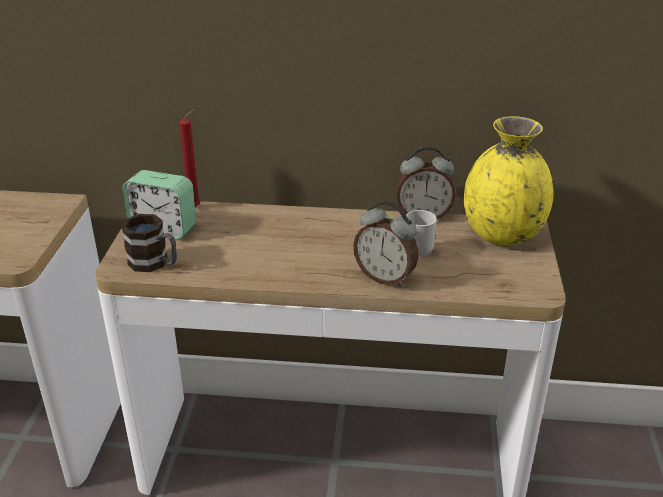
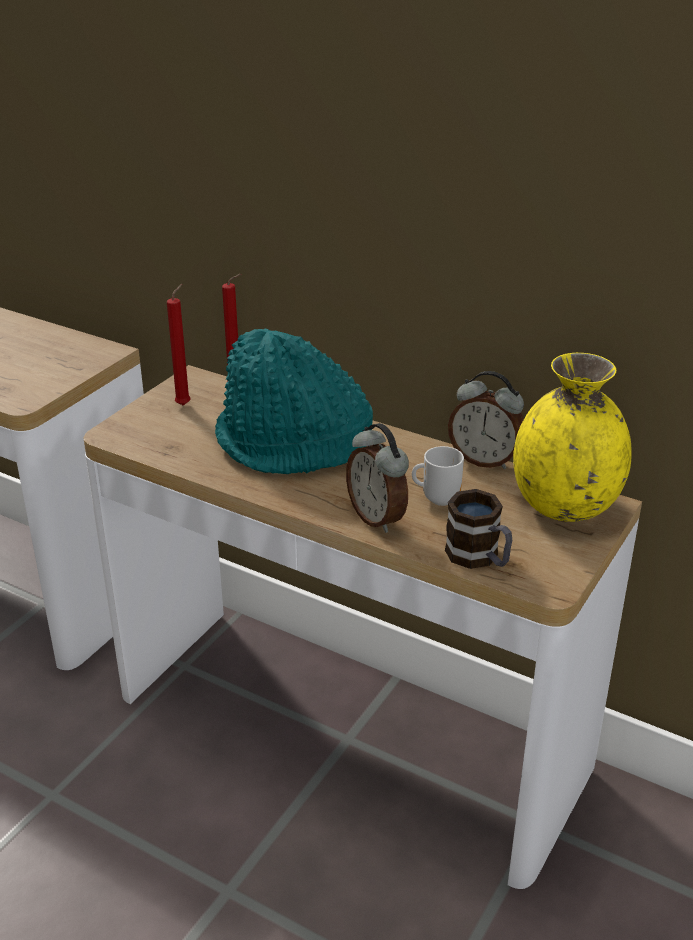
camera: 25 degrees right, 0 degrees up
(155, 263) = (148, 438): mug -> mug (479, 558)
(163, 229) = (185, 404): alarm clock -> red candle
(276, 239) = (292, 444): none -> turquoise hat

